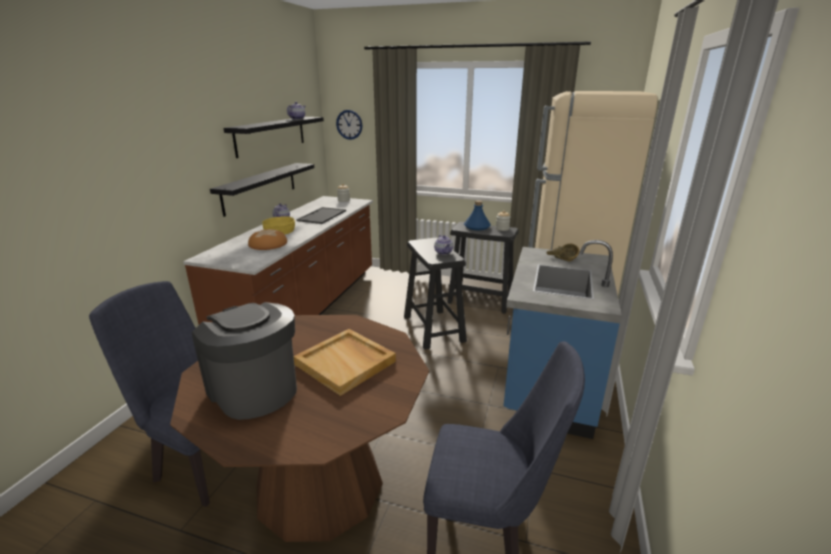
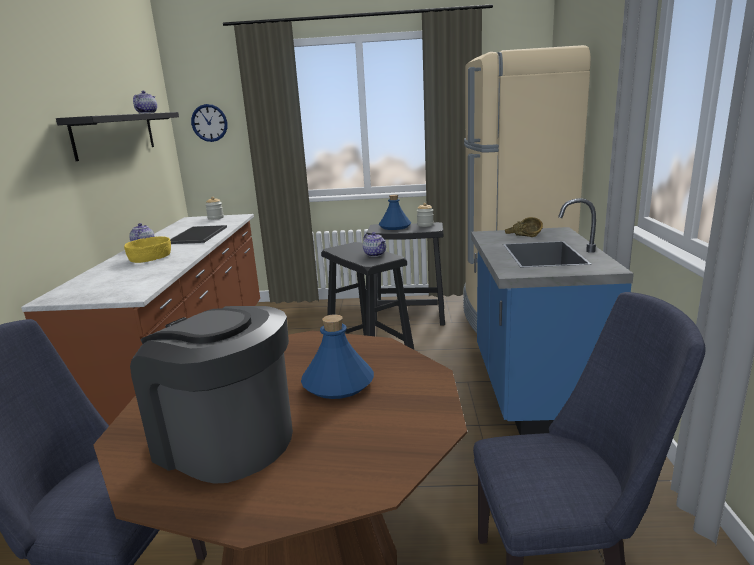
camera: 15 degrees left, 5 degrees down
(260, 187) = (109, 204): black shelf -> none
(267, 244) = (142, 271): bread -> none
(346, 363) = (338, 383): beige tray -> blue bottle

